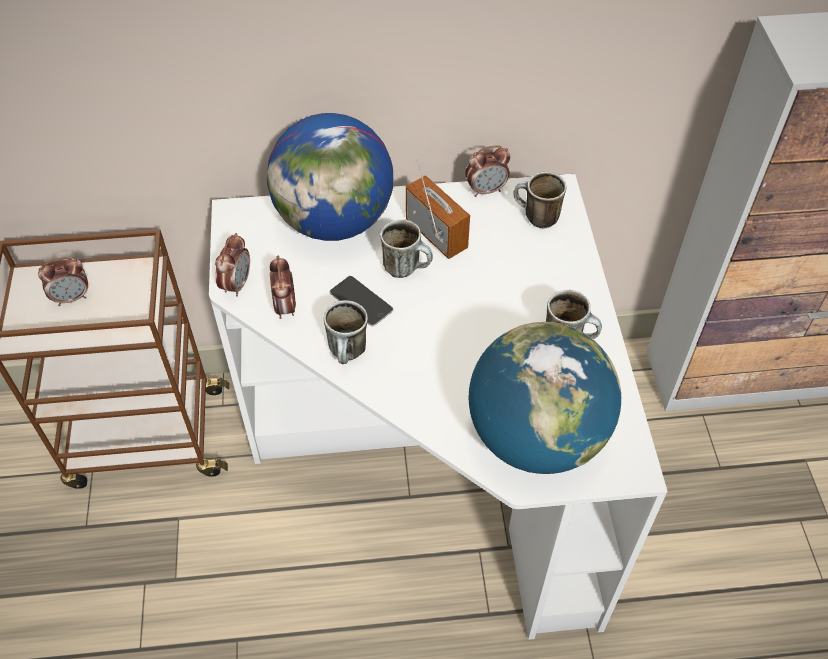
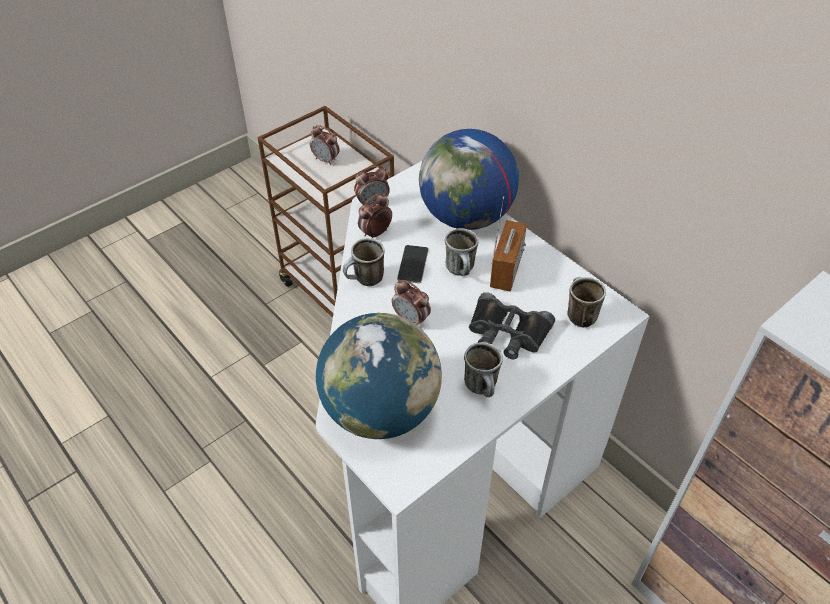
camera: 55 degrees right, 5 degrees down
(486, 190) = (575, 275): alarm clock -> alarm clock (411, 320)
(516, 281) = (507, 333): none -> black binoculars

